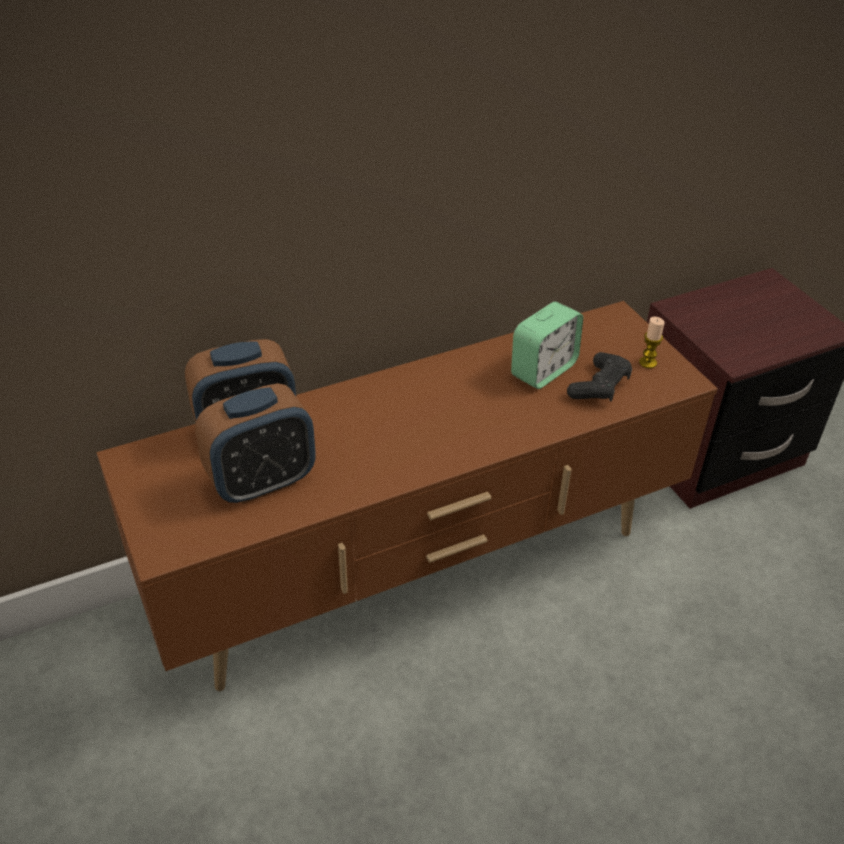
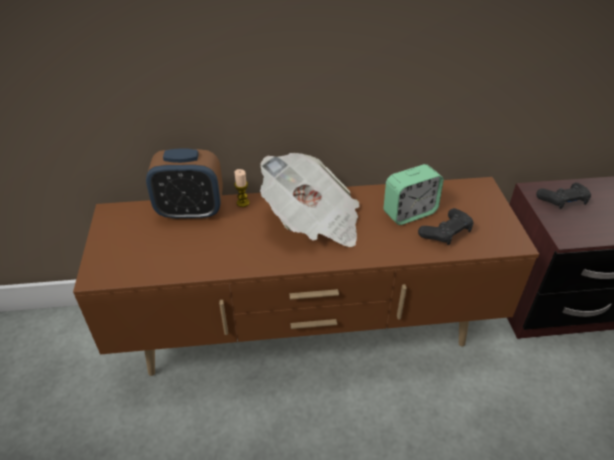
camera: 20 degrees right, 0 degrees up
(262, 482) = (181, 245): alarm clock -> none
(425, 408) = (313, 221): none -> newspaper
(648, 362) = (491, 223): candle -> candle (243, 203)
(714, 315) = (563, 201): none -> black game controller

